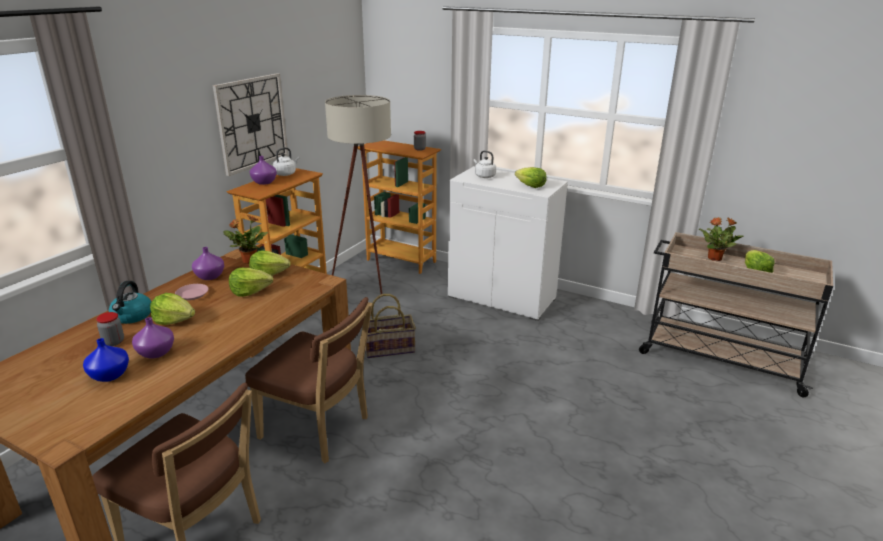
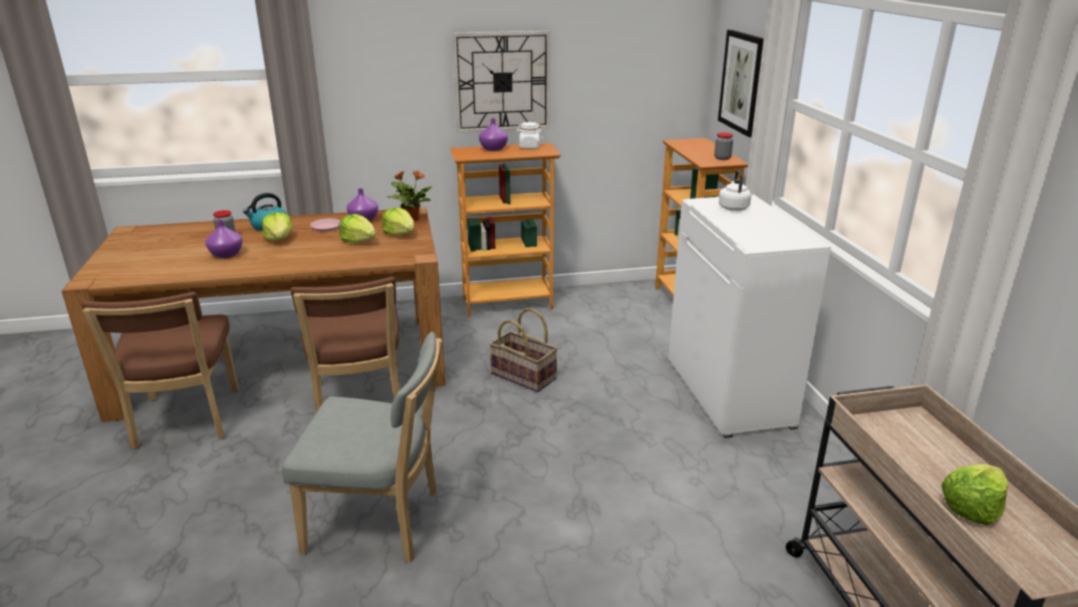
camera: 50 degrees right, 0 degrees up
(109, 375) = (182, 255): blue vase -> none
(286, 174) = (529, 147): white kettle -> white jar
(366, 285) = (611, 311): beige floor lamp -> none
(415, 93) = (743, 82): none -> picture
(472, 478) = (379, 523): none -> grey chair
(530, 186) = (760, 235): lettuce -> none
(715, 258) = (943, 454): potted plant -> none

